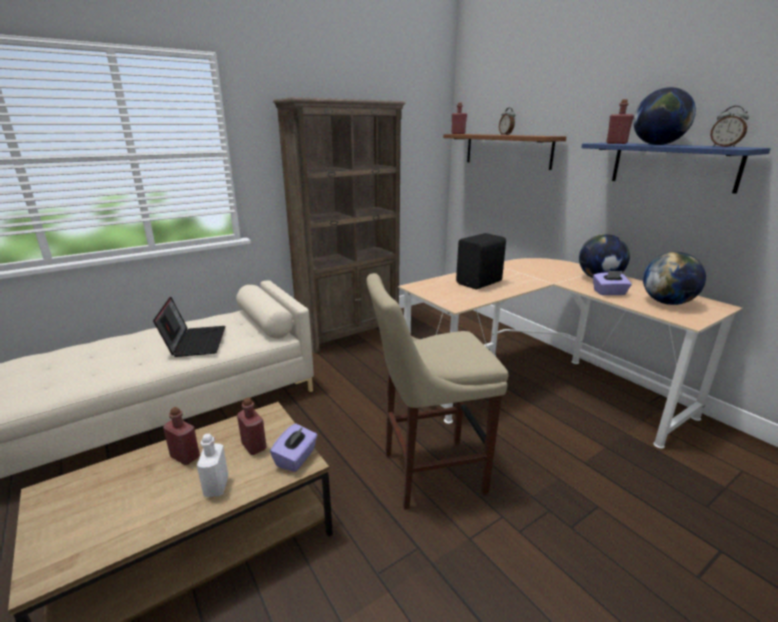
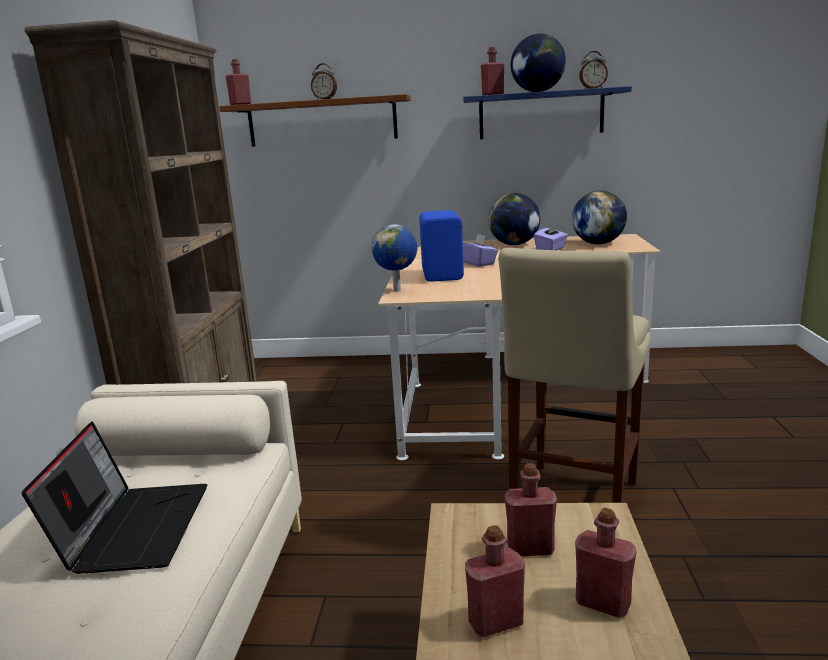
camera: 50 degrees left, 5 degrees down
(195, 342) = (133, 527): laptop -> laptop turned 60 degrees clockwise
(216, 486) = (603, 603): white bottle -> red bottle
(296, 458) = (590, 521): purple tissue box -> purple tissue box (479, 263)
(428, 282) = (398, 290): none -> globe
(480, 283) = (443, 275): black speaker -> blue speaker

